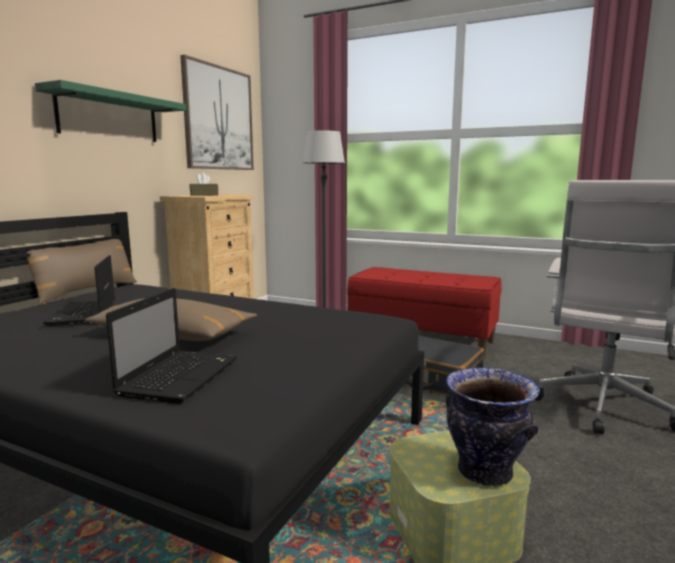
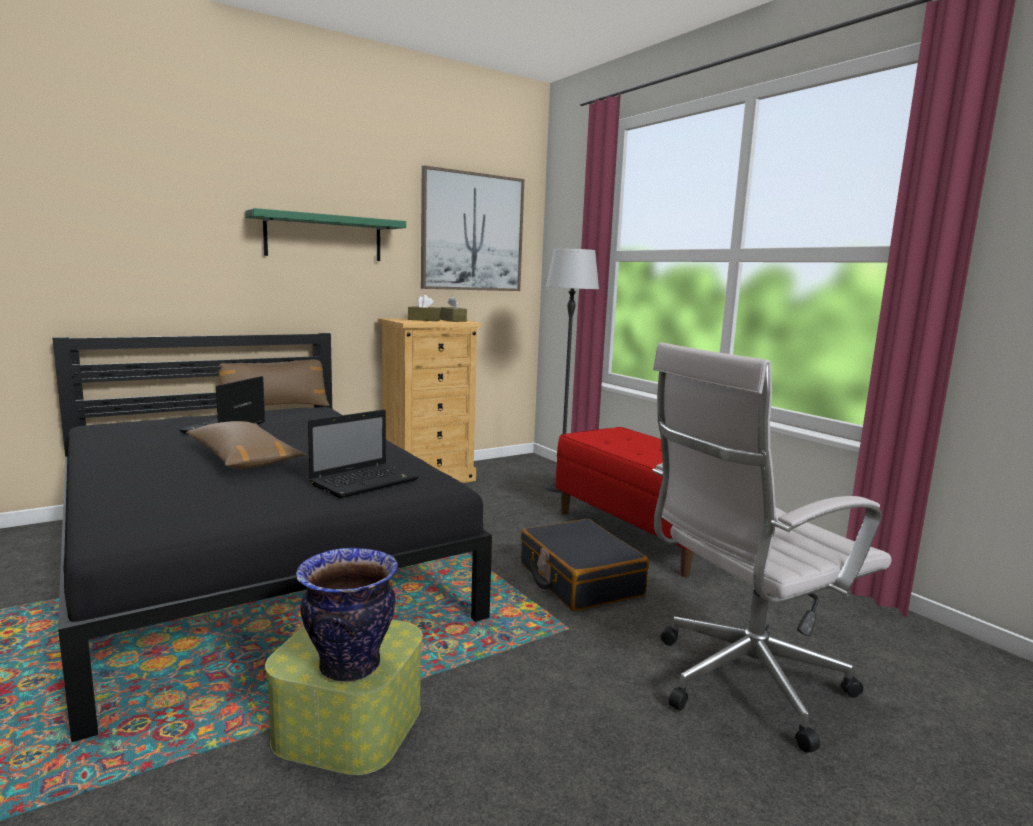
camera: 30 degrees right, 0 degrees up
(180, 376) = (167, 493): laptop -> laptop (366, 481)
(227, 194) = (453, 320): none -> brown tissue box

